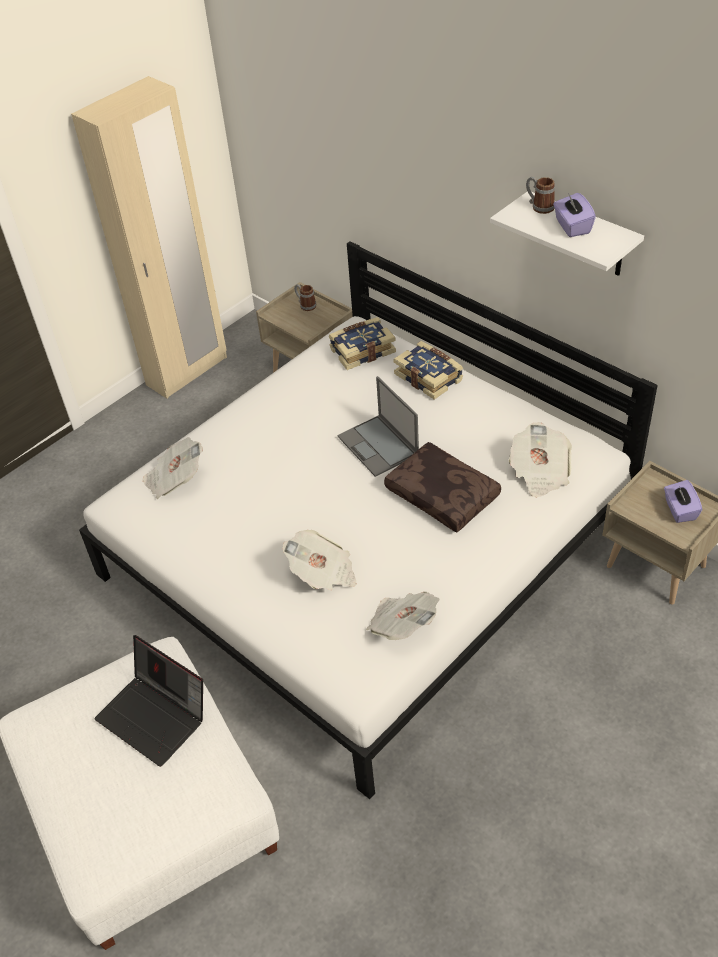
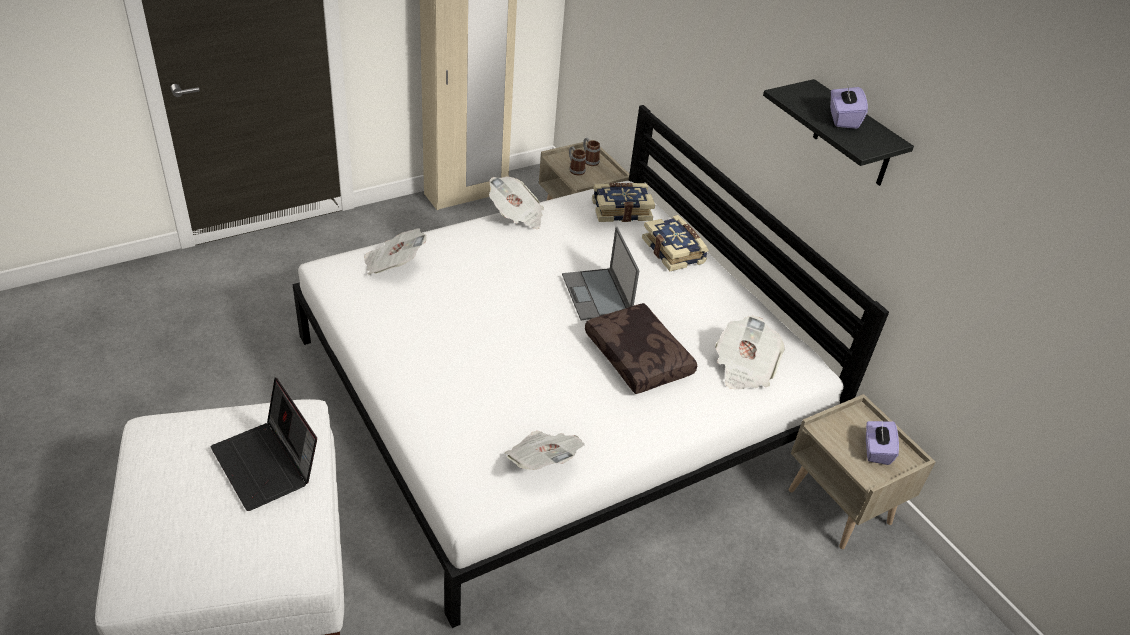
camera: 10 degrees right, 5 degrees down
(323, 574) = (489, 389): newspaper -> newspaper (516, 215)
(539, 206) = (818, 94): mug -> mug (575, 169)
(582, 235) = (854, 136): white shelf -> black shelf

